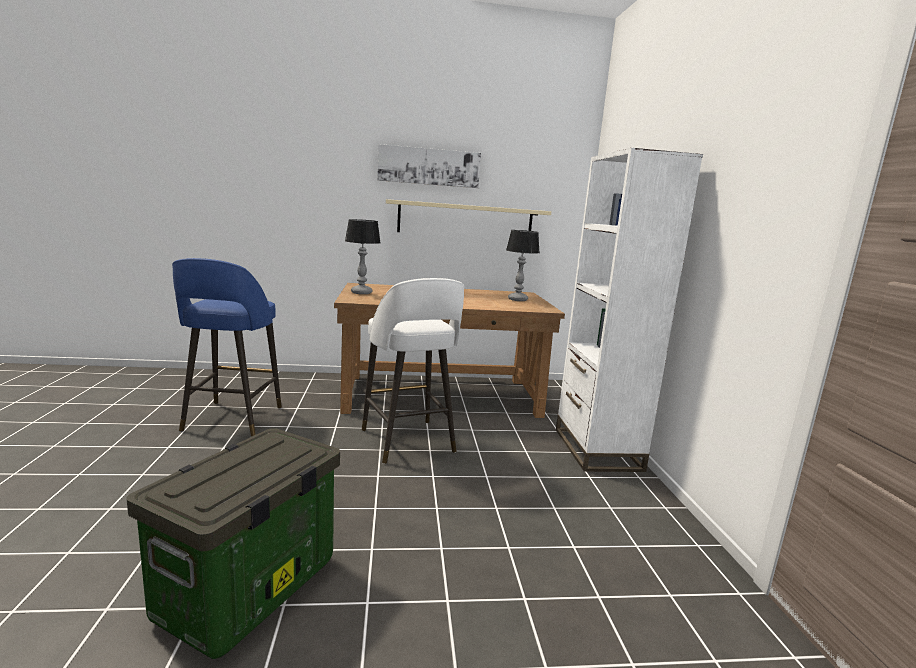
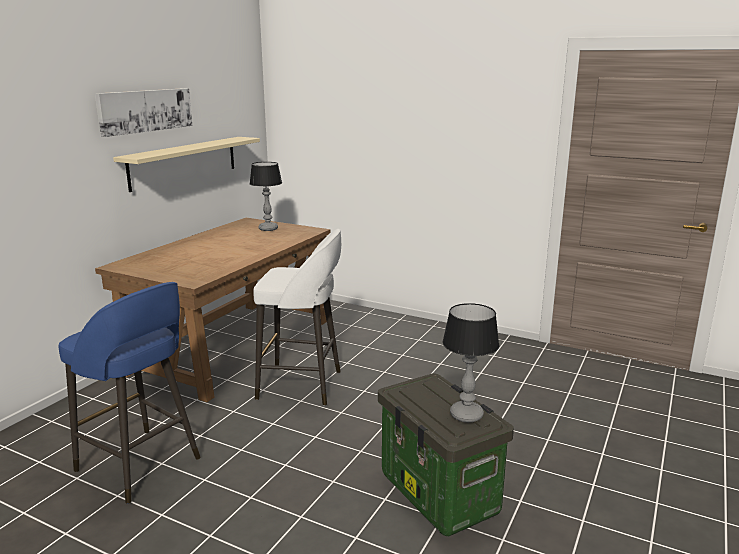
camera: 55 degrees left, 5 degrees up
(361, 293) = (163, 271): table lamp -> table lamp (467, 415)
(597, 449) = (389, 323): white bookcase -> none

